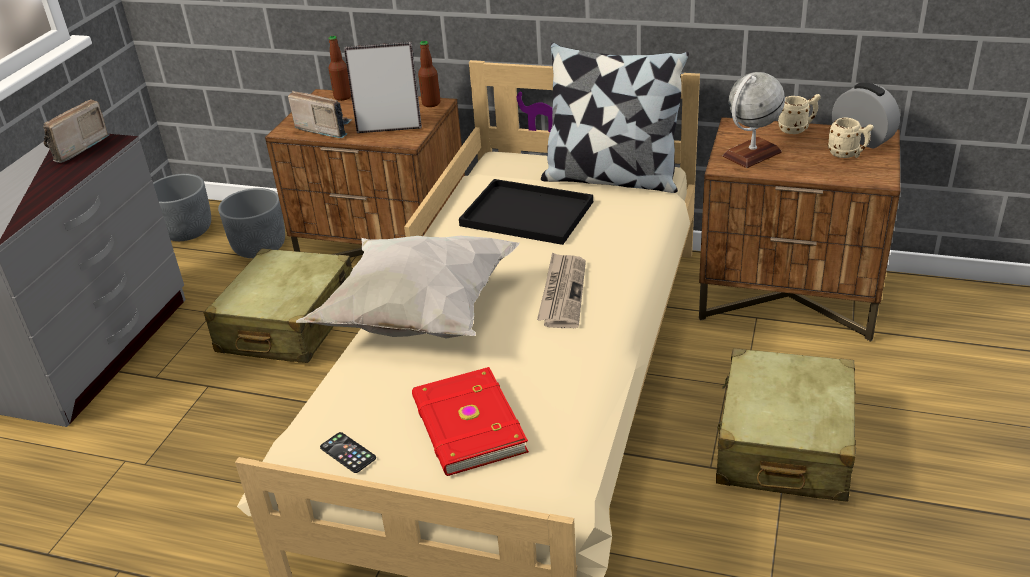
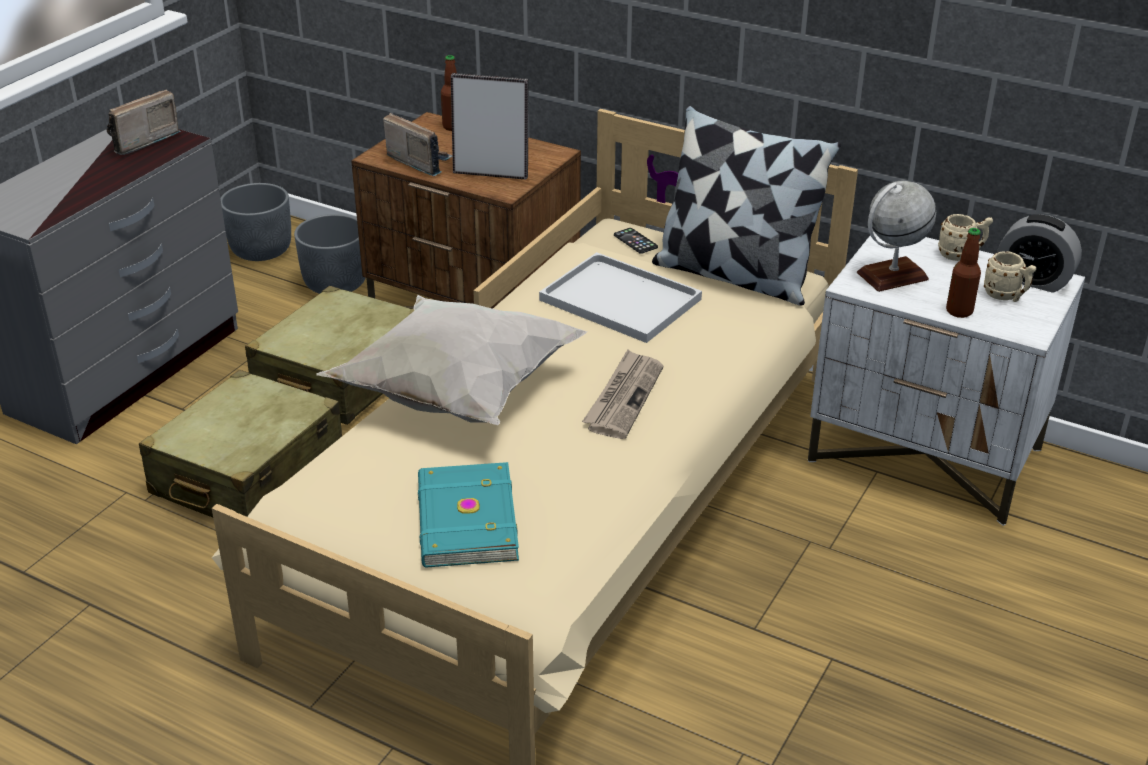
camera: 10 degrees right, 0 degrees up
(348, 453) = (332, 523): phone -> phone (635, 241)
(431, 103) = (549, 151): bottle -> bottle (959, 311)
(466, 426) = (464, 521): red book -> turquoise book
(529, 213) = (623, 300): black tray -> white tray
(784, 444) = (848, 621): beige suitcase -> beige suitcase (248, 473)
(789, 297) = (926, 455): brown nightstand -> white nightstand
(862, 139) = (1033, 280): alarm clock -> alarm clock turned 150 degrees clockwise

